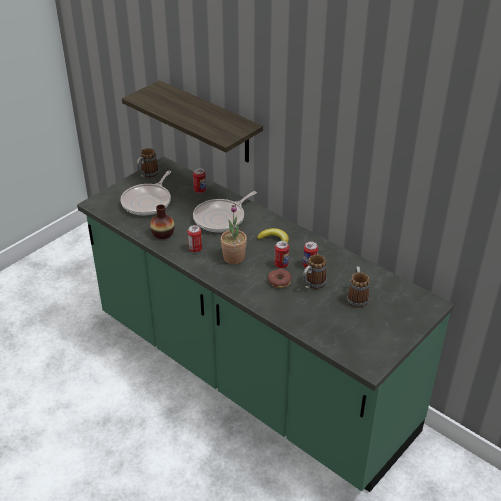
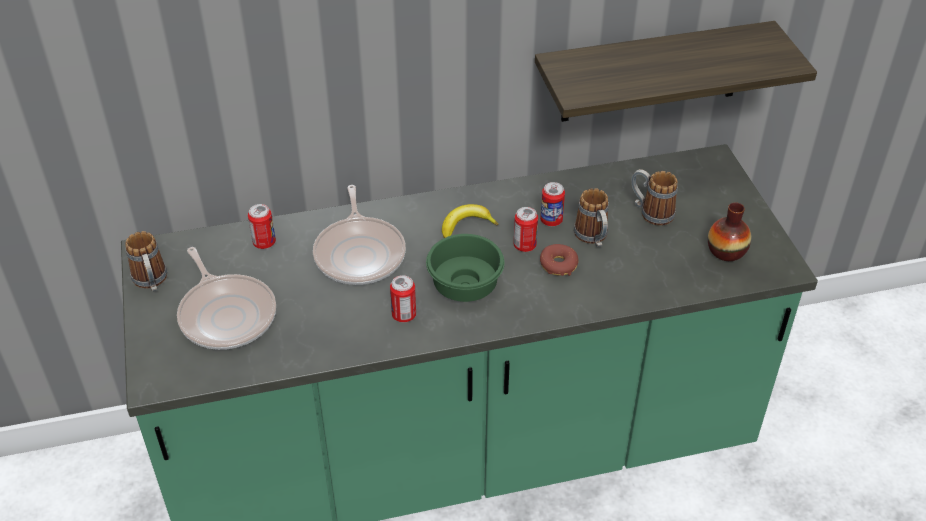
camera: 55 degrees left, 5 degrees up
(163, 234) = (329, 334): vase -> vase (726, 251)
(209, 123) = (224, 123): shelf -> shelf (652, 72)
(234, 257) = (464, 284): potted plant -> green bowl

